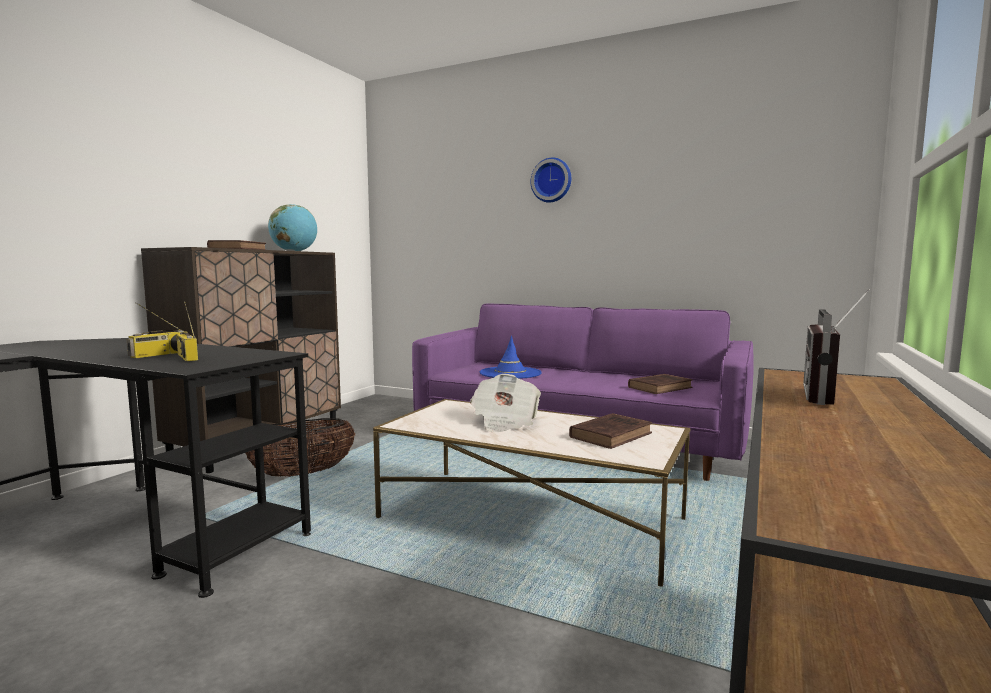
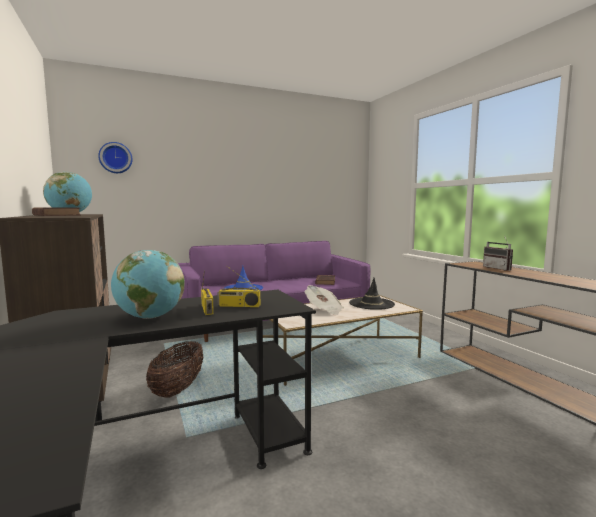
camera: 50 degrees left, 0 degrees up
(110, 351) = (150, 317): none -> globe
(552, 180) = (223, 166): wall clock -> wall clock (115, 158)
(612, 435) = (371, 304): brown book -> black hat

